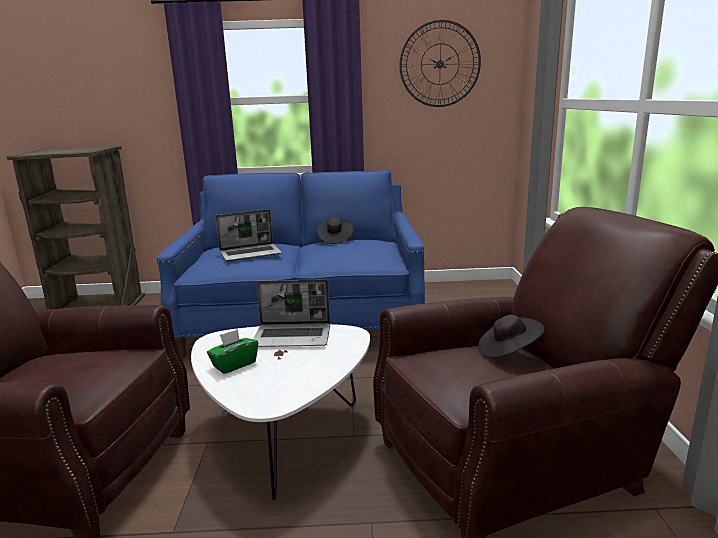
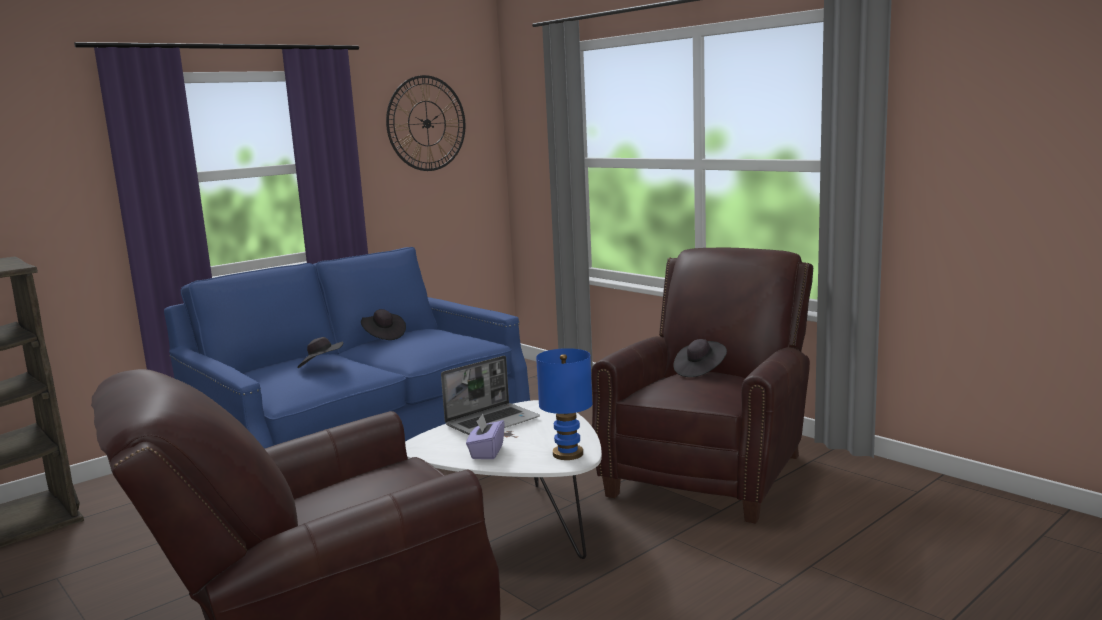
camera: 40 degrees left, 5 degrees down
(234, 364) = (486, 452): green tissue box -> purple tissue box
(251, 253) = (322, 366): laptop -> black hat
(274, 395) = (567, 454): none -> blue table lamp

